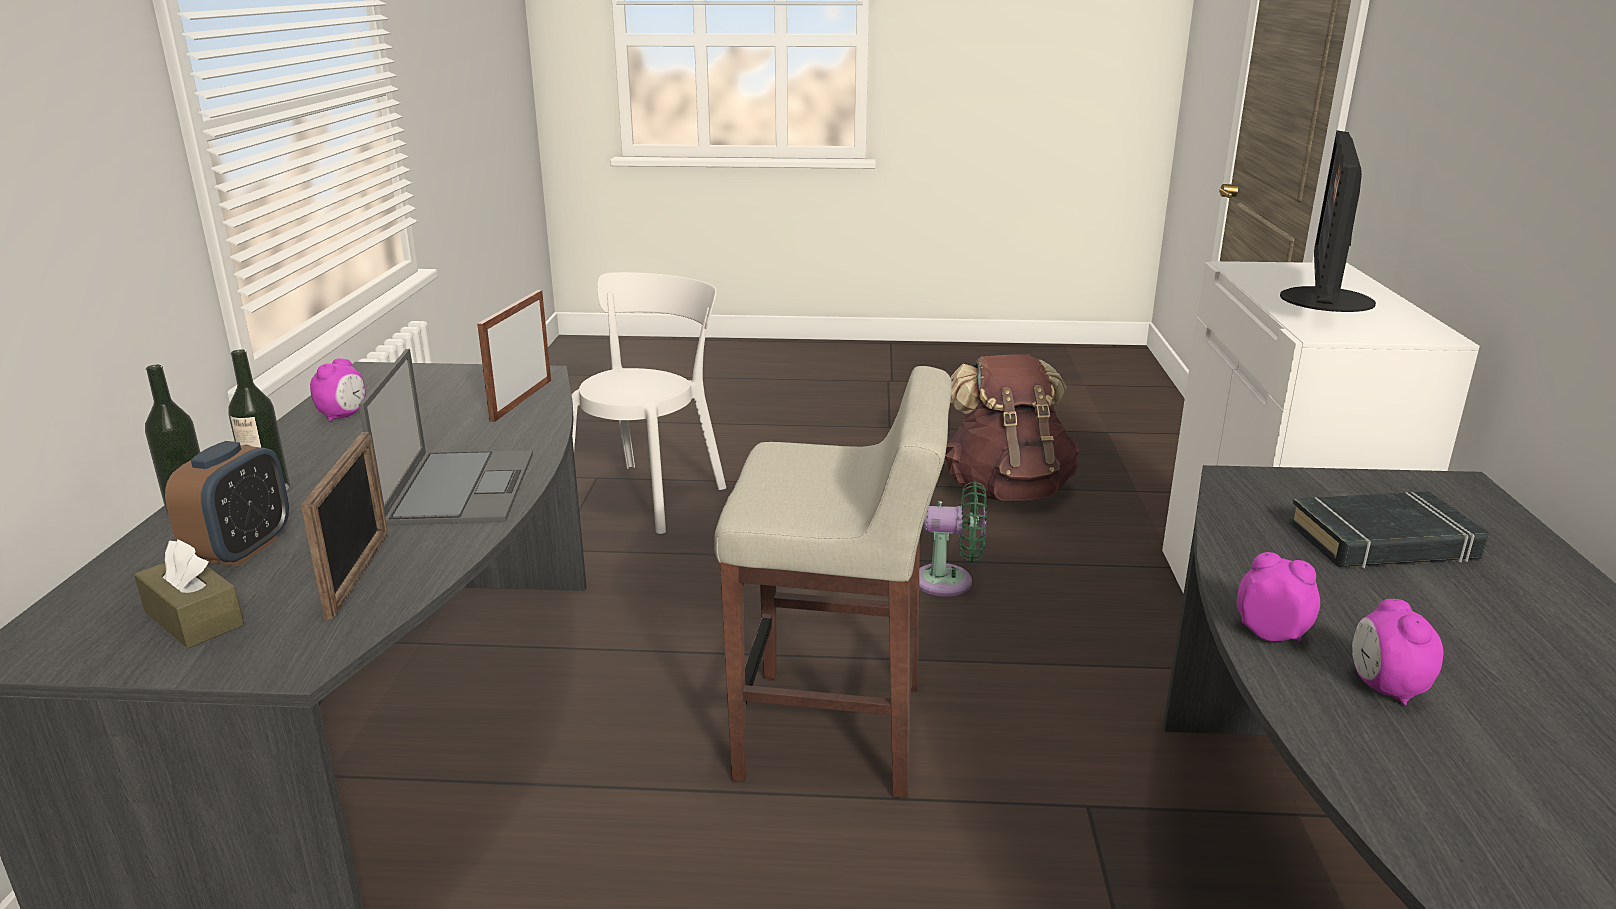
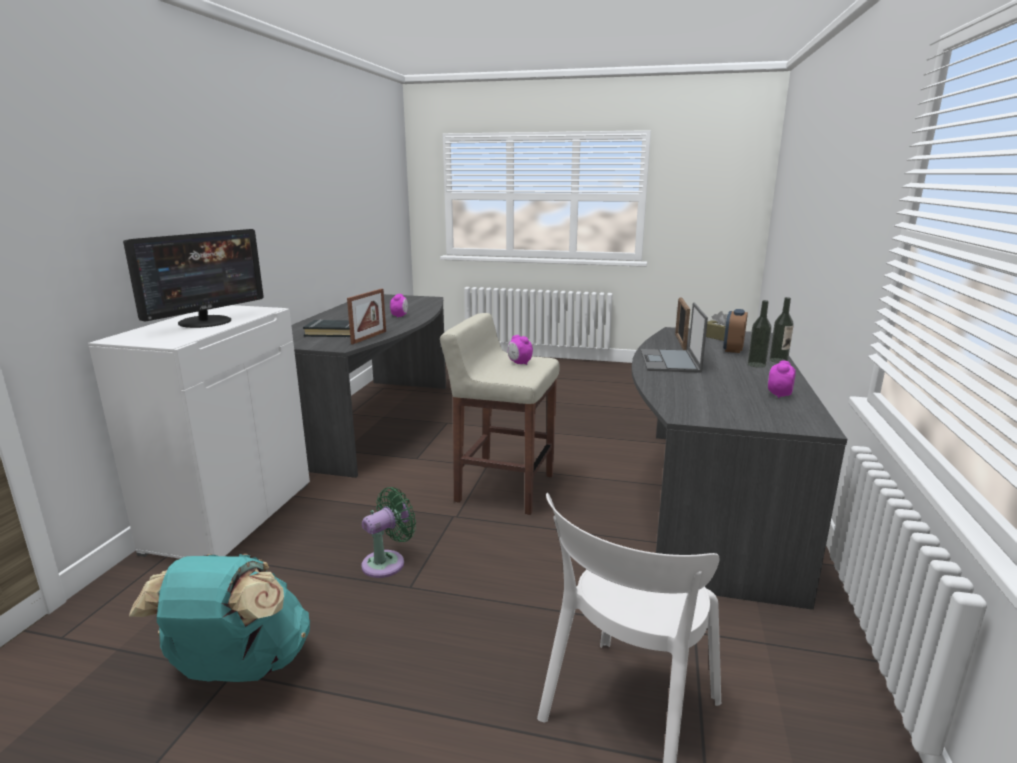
camera: 170 degrees left, 5 degrees down
(521, 400) = (677, 398): picture frame -> picture frame (369, 337)
(950, 581) = (387, 562): green fan -> green fan turned 120 degrees clockwise
(1006, 489) = (238, 669): brown backpack -> turquoise backpack
(1271, 633) = (409, 322): alarm clock -> alarm clock (519, 363)

